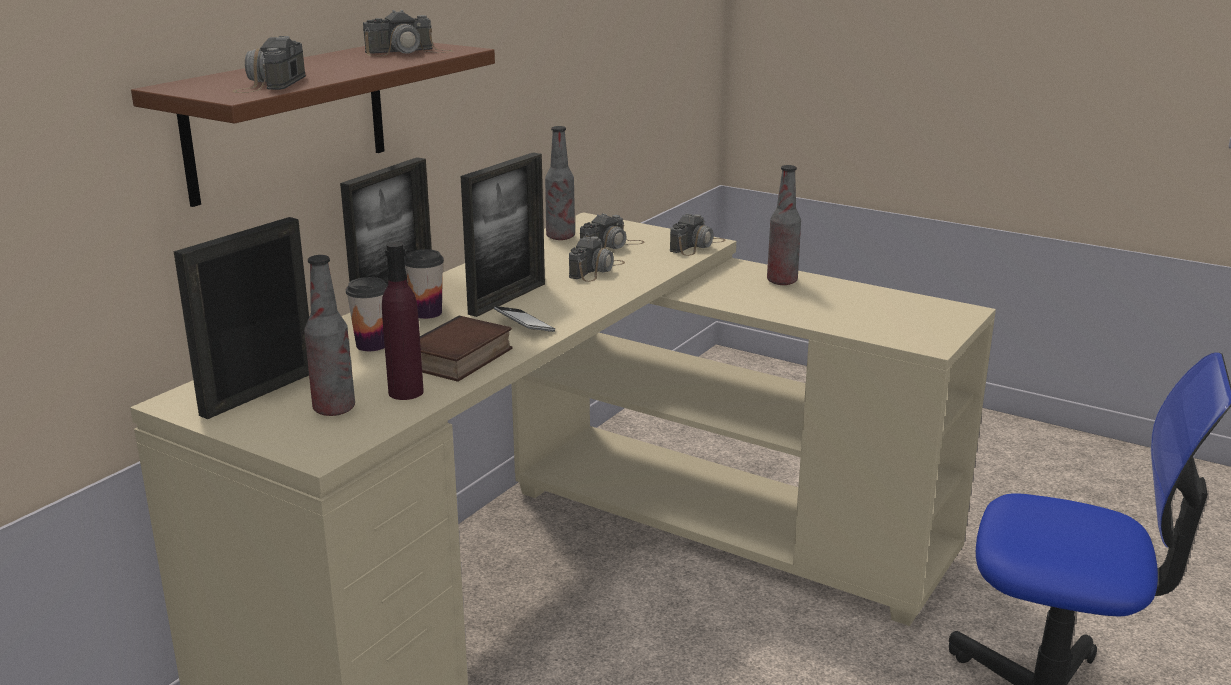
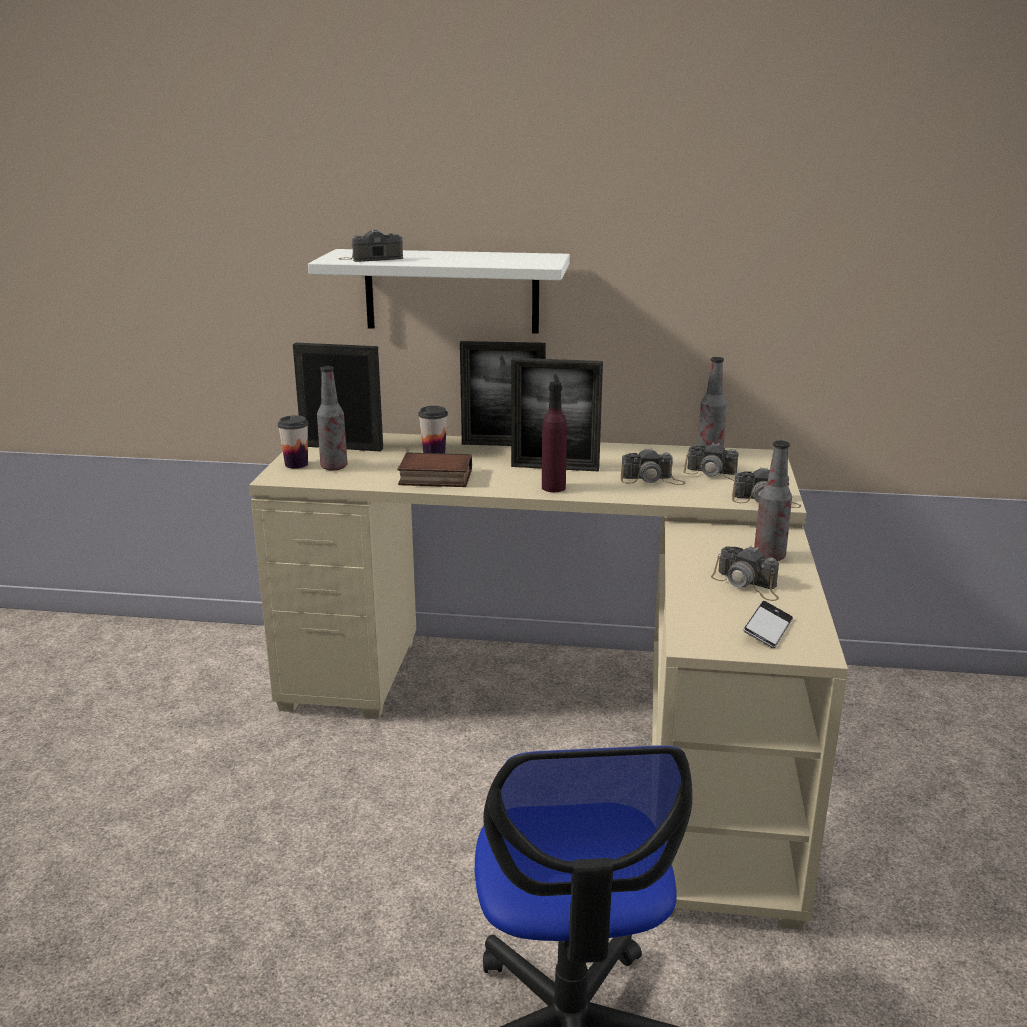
camera: 65 degrees right, 0 degrees up
(287, 119) = (451, 291): brown shelf -> white shelf
(406, 392) = (371, 477): purple bottle -> purple bottle (553, 487)
(408, 52) = (514, 260): camera -> camera (747, 584)
(427, 313) = (501, 454): cup -> cup (296, 464)
(524, 325) = (511, 481): phone -> phone (767, 630)

